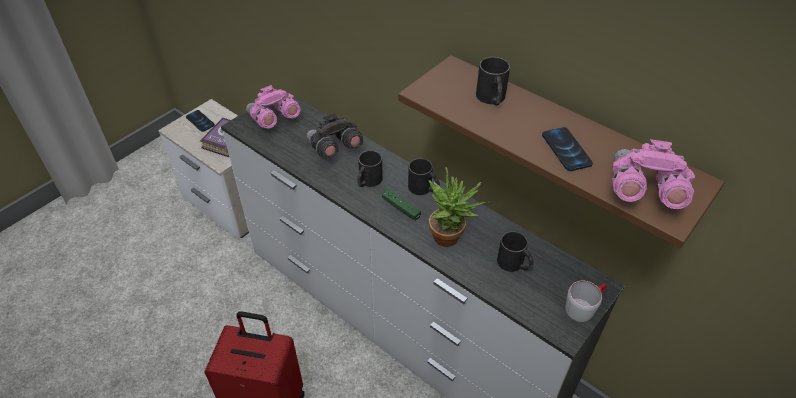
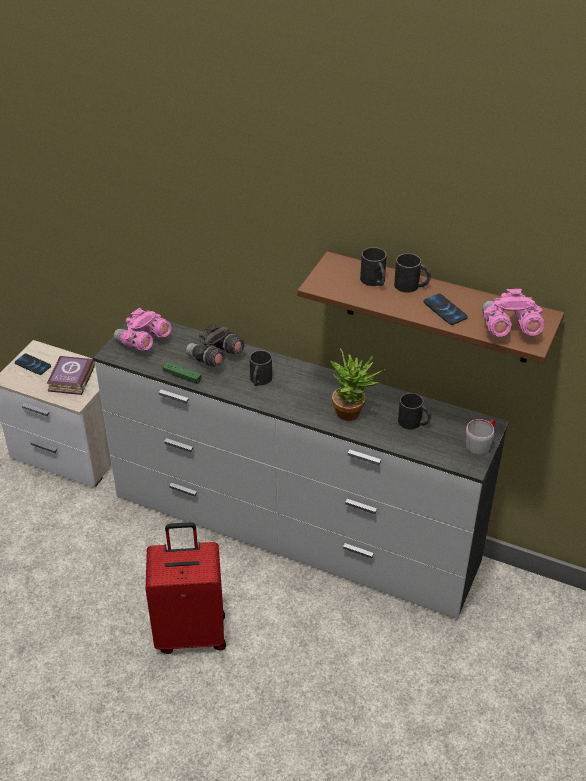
camera: 15 degrees left, 5 degrees down
(401, 208) = (299, 397): green game controller -> green game controller (182, 376)
(424, 188) = (313, 377): black mug -> black mug (411, 286)

